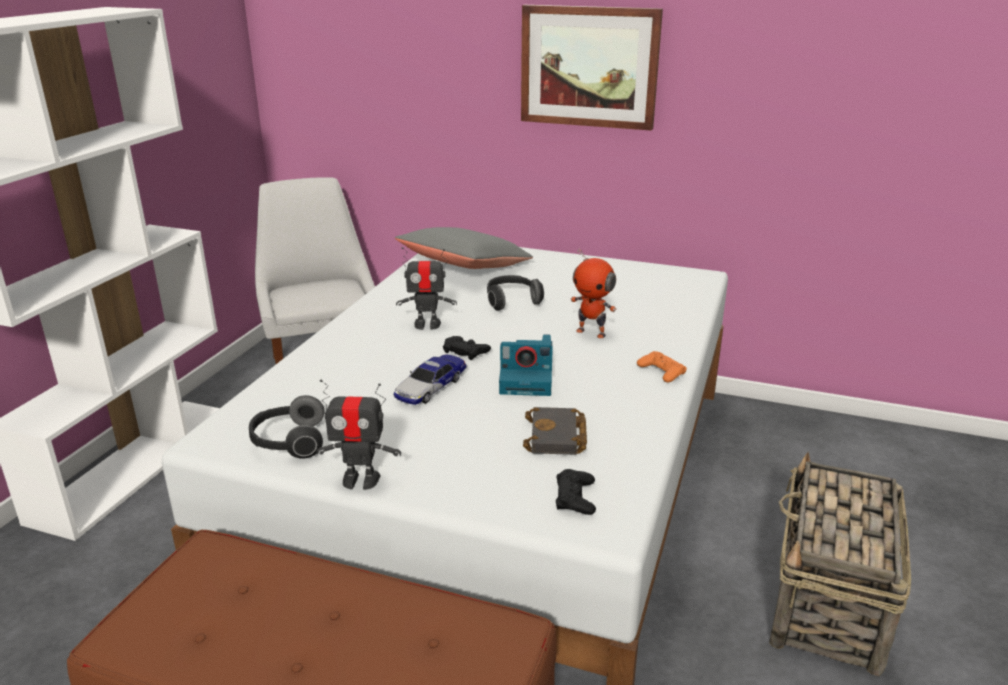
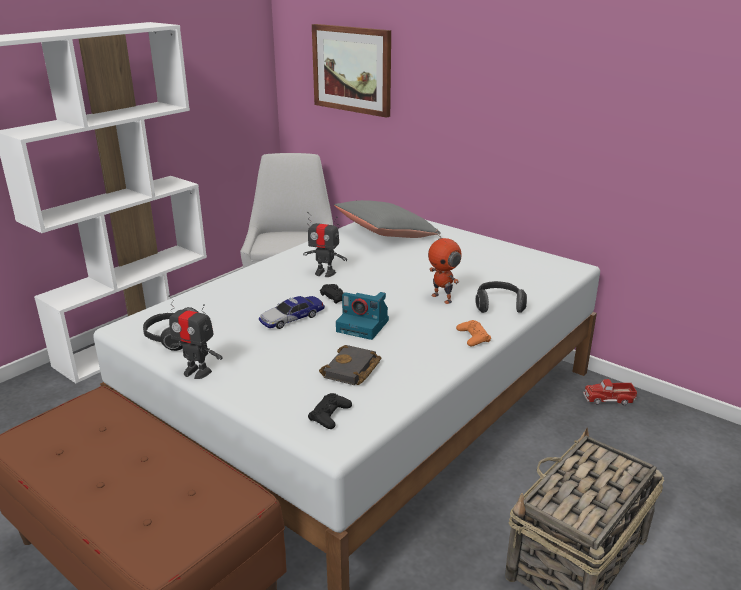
camera: 20 degrees right, 0 degrees up
(511, 301) = (400, 265): headphones -> headphones (498, 305)
(589, 67) = (501, 82): picture -> picture (352, 69)
(752, 419) = (608, 398): none -> toy truck

